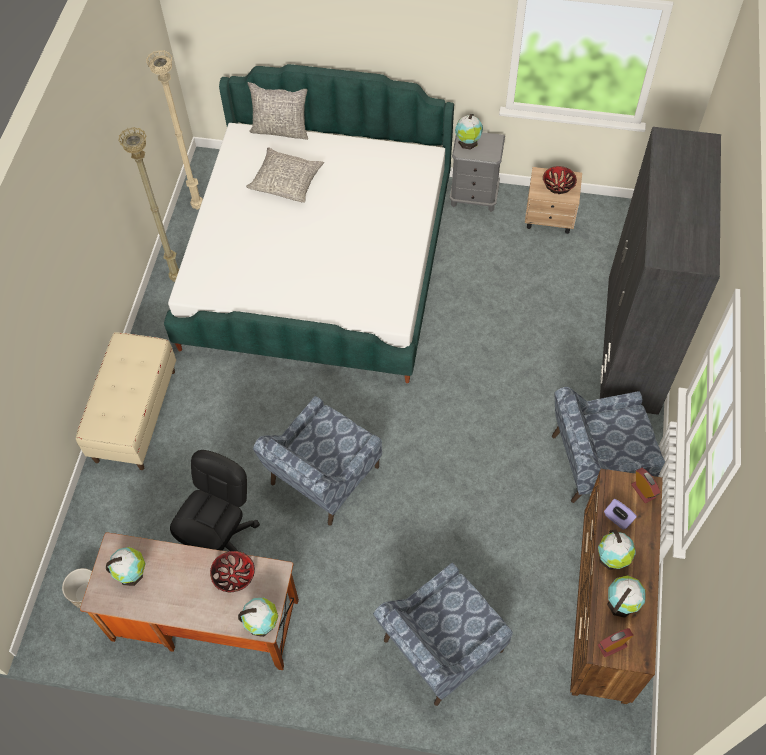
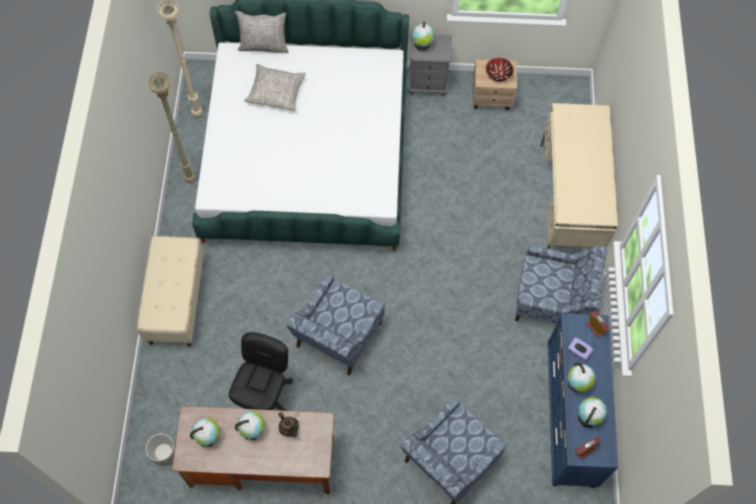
camera: 10 degrees left, 5 degrees up
(234, 575) = (289, 429): bowl -> teapot
(262, 623) = (317, 464): globe -> globe (252, 430)
(597, 462) = (552, 300): blue armchair -> blue armchair turned 150 degrees counterclockwise
(603, 609) = (569, 417): brown dresser -> blue dresser
(631, 345) = (569, 201): grey wardrobe -> beige desk

